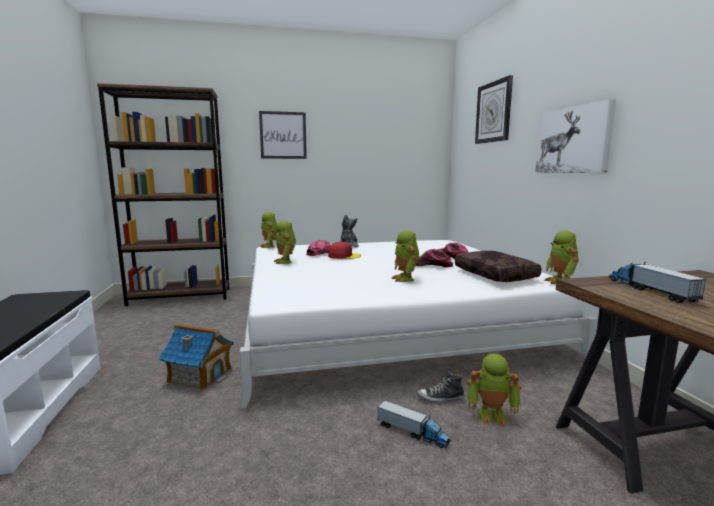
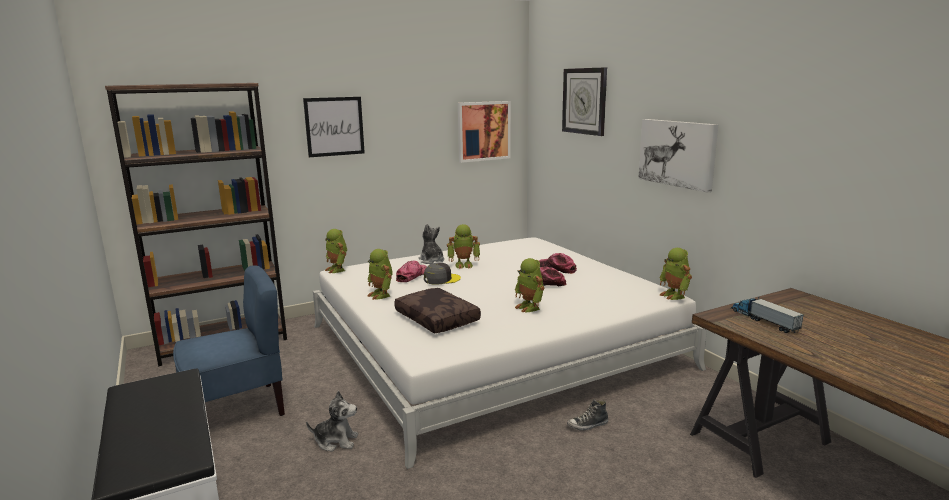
camera: 15 degrees left, 5 degrees up
(147, 341) = (237, 410): none -> blue chair
(200, 375) = (336, 441): toy house -> plush toy
(343, 256) = (441, 279): red cap -> grey cap
(410, 148) = (483, 131): none -> picture
(412, 432) = (578, 461): toy truck -> none
(492, 415) = (637, 433): toy robot -> toy robot (464, 265)
(496, 275) = (614, 292): brown pillow -> brown pillow (438, 319)

